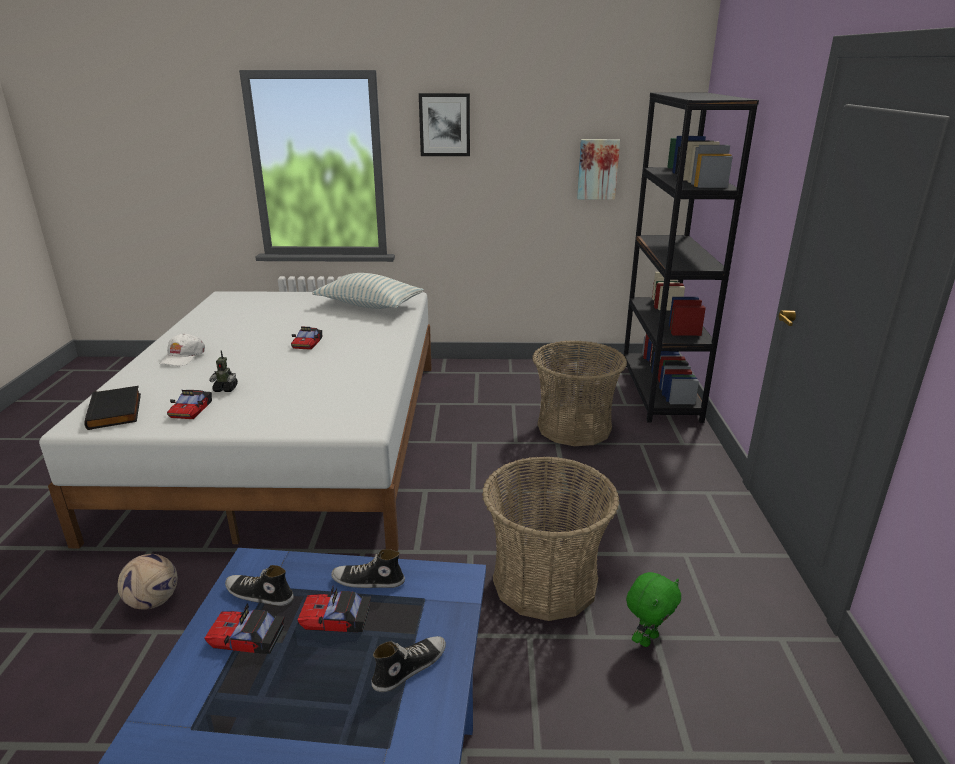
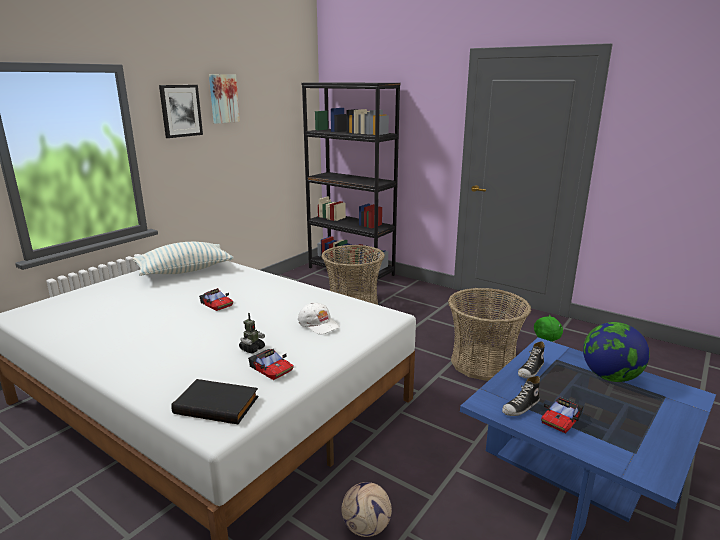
camera: 55 degrees left, 5 degrees down
(182, 357) = (143, 356): white cap -> white cap (318, 324)
(336, 618) = (559, 387): toy car -> none
(409, 667) = (610, 377): shoe -> globe
(597, 169) = (275, 136): picture -> picture (223, 98)

